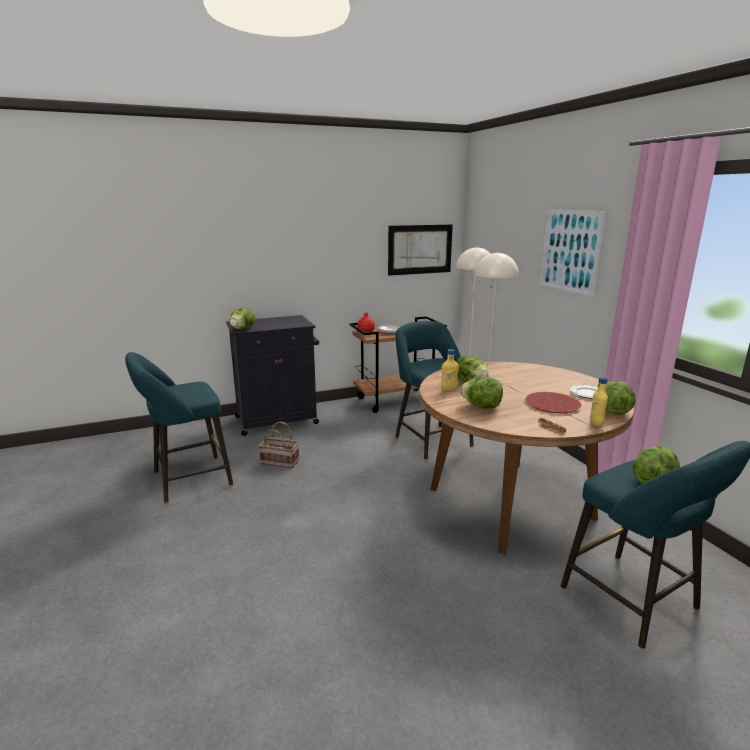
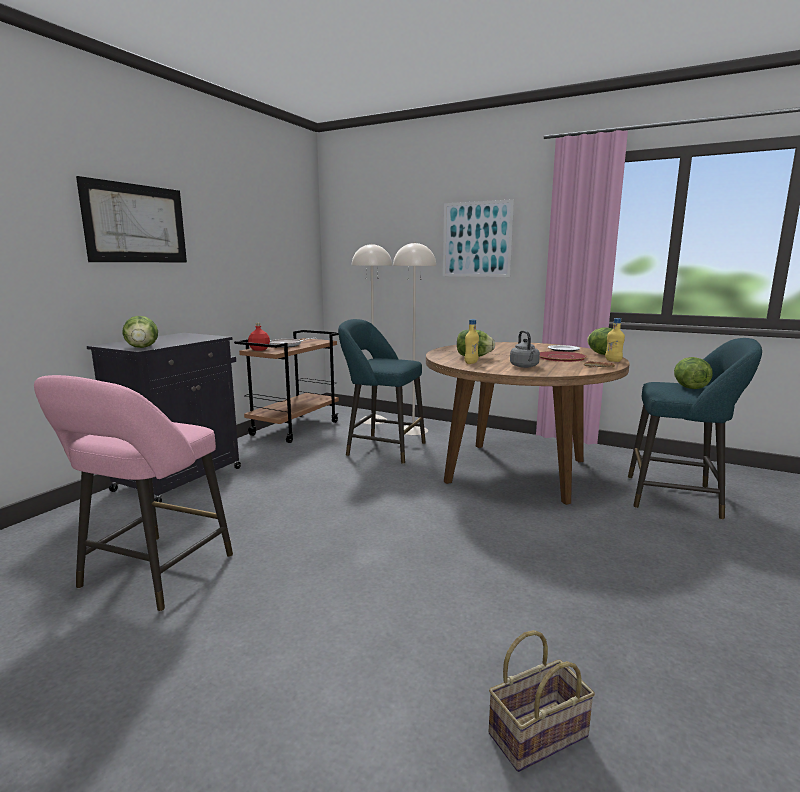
camera: 40 degrees left, 5 degrees down
(187, 480) = (152, 575): turquoise stool -> pink stool
(281, 461) = (256, 513): basket -> basket (538, 732)
(420, 249) = (289, 254): picture -> picture (136, 223)
(481, 406) = (524, 366): lettuce -> grey kettle

